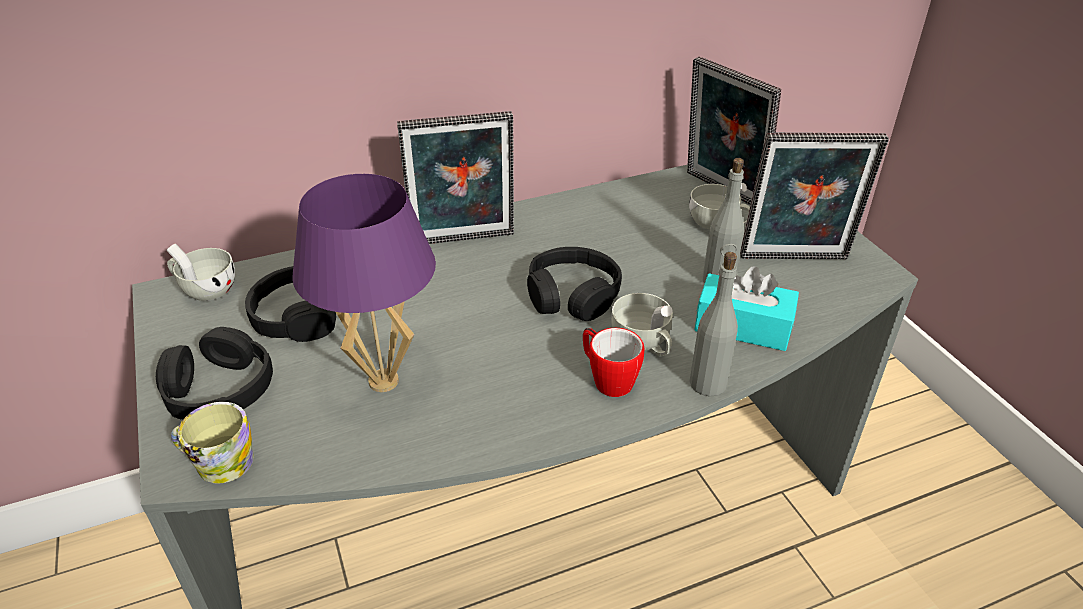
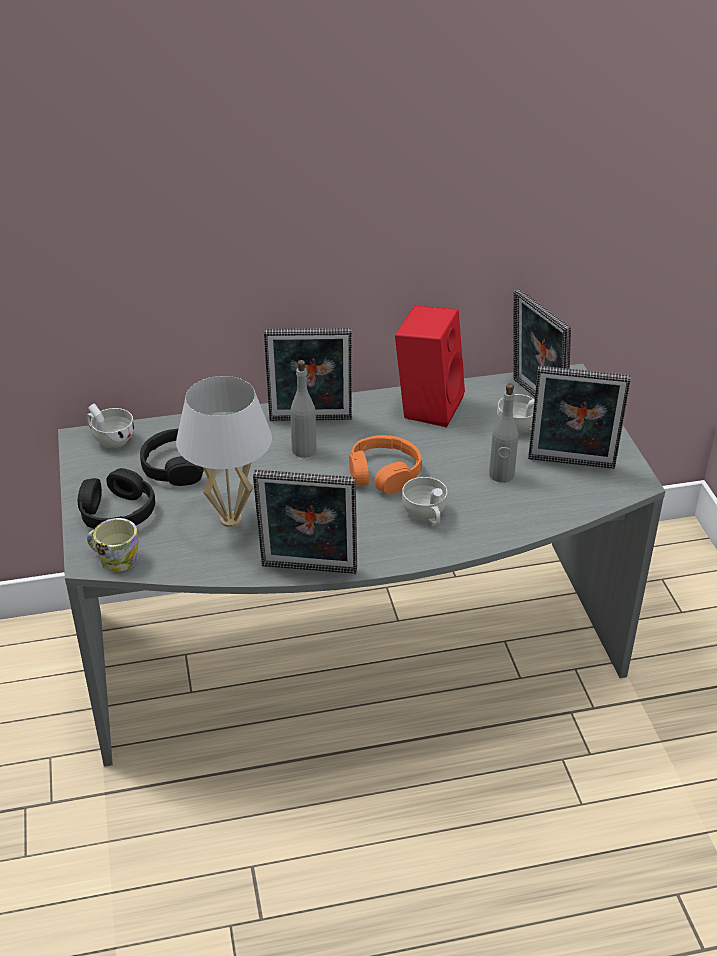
camera: 10 degrees right, 0 degrees up
(383, 381) = (230, 520): purple table lamp -> white table lamp
(508, 444) = (308, 571): none -> picture frame
(572, 295) = (384, 473): black headphones -> orange headphones
(600, 209) = (428, 405): none -> red speaker
(607, 379) = (390, 537): mug -> none
(708, 383) = (463, 548): grey bottle -> grey bottle (304, 450)
(743, 326) = (506, 511): turquoise tissue box -> none

